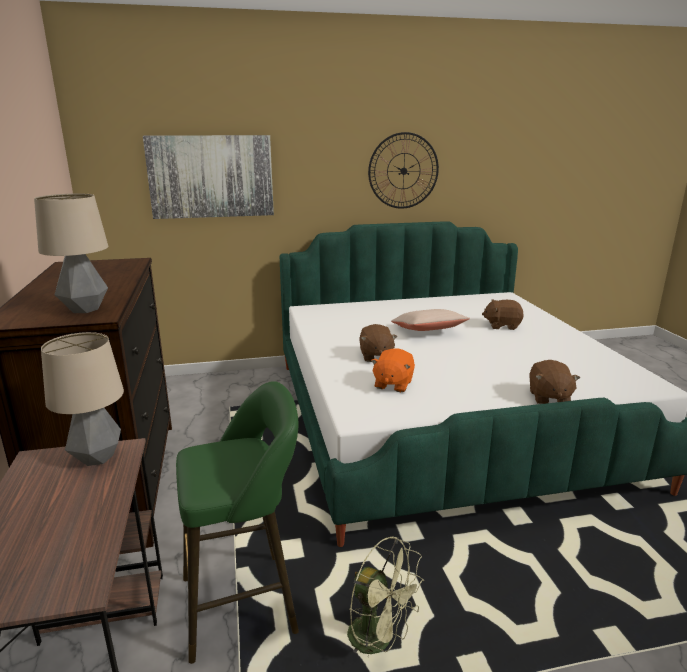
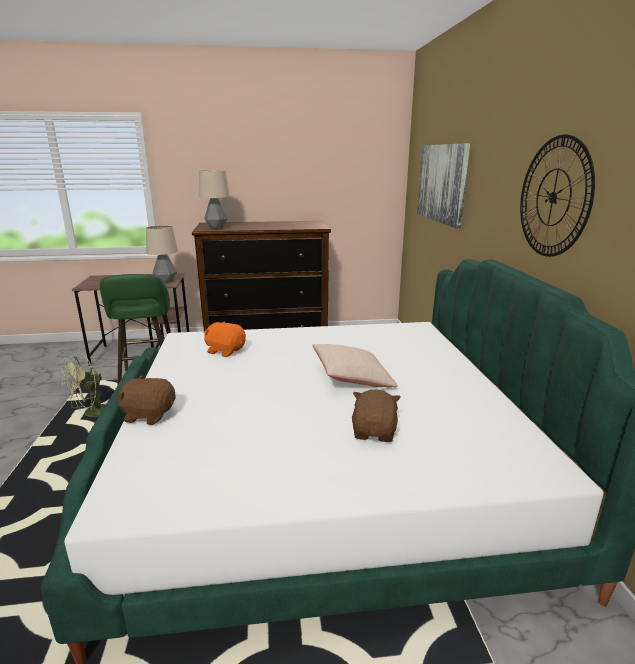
camera: 95 degrees right, 0 degrees up
(376, 356) = (286, 348): brown plush toy -> none

